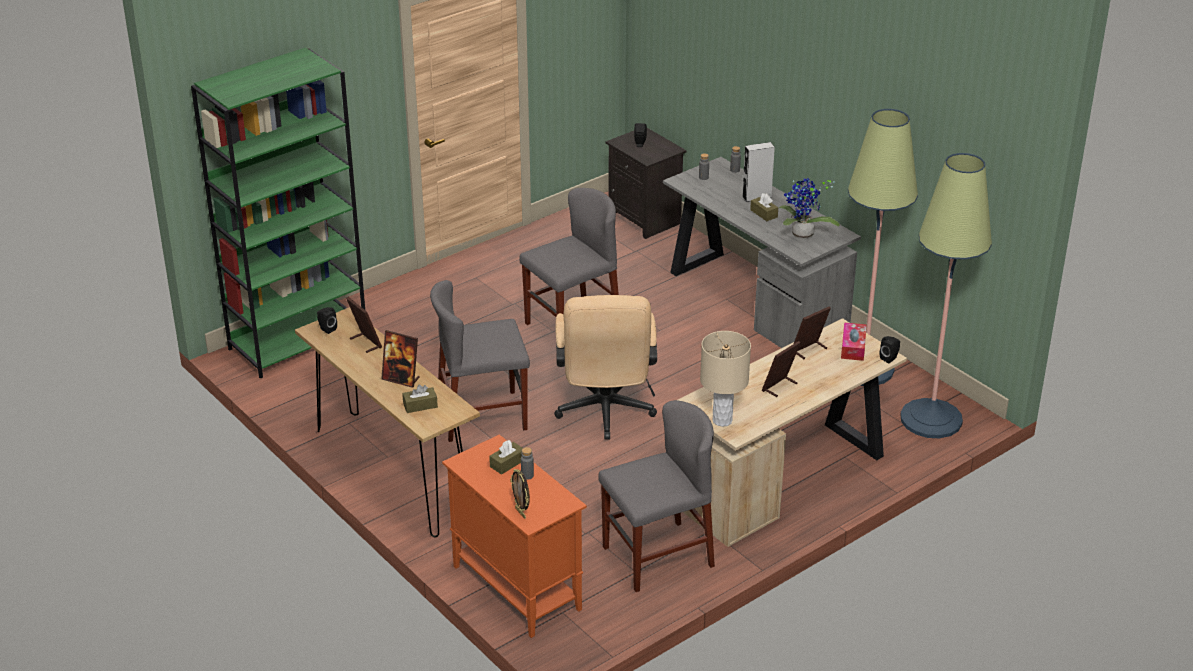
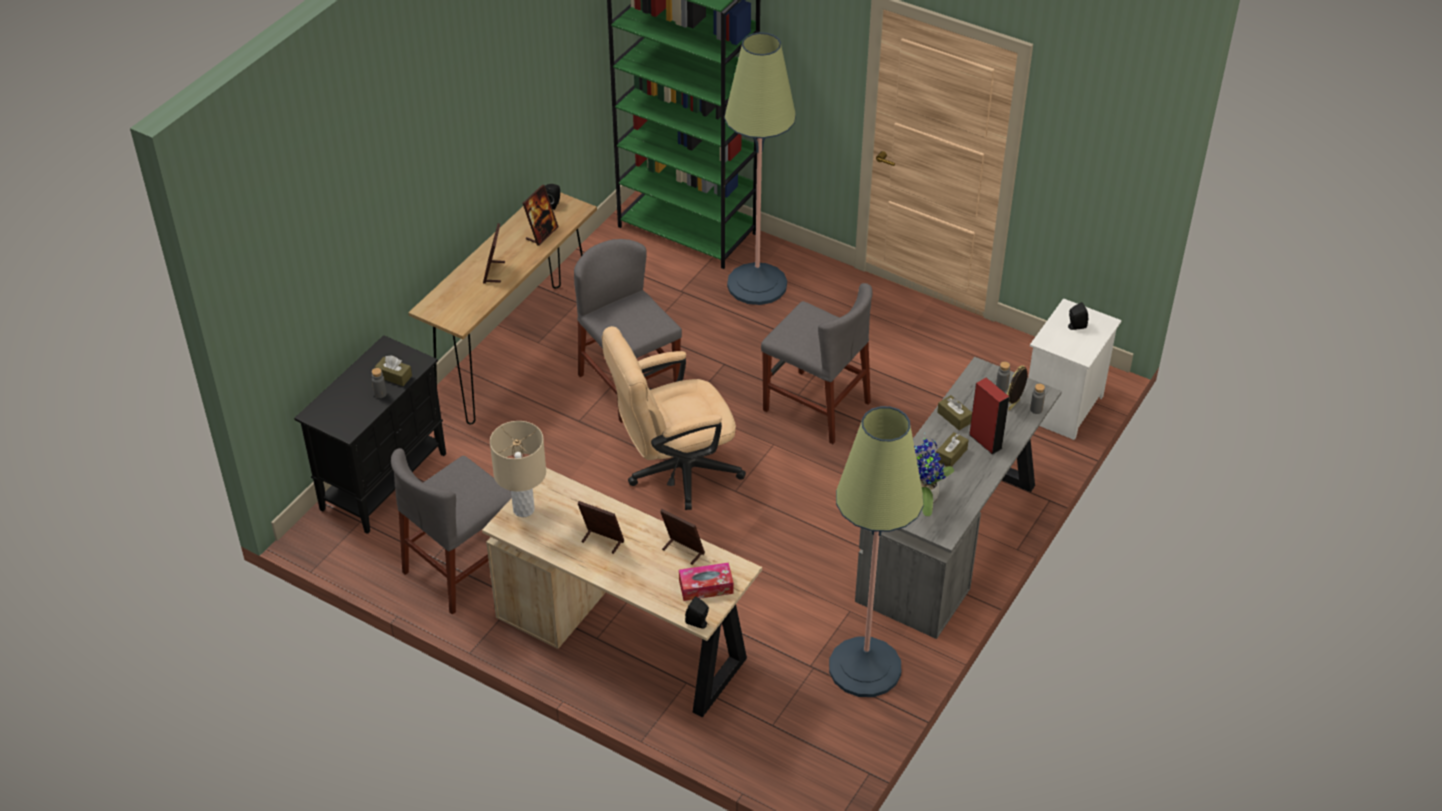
camera: 70 degrees right, 10 degrees up
(420, 405) = (457, 296): brown tissue box -> brown tissue box (954, 417)
(515, 587) = (384, 480): orange cabinet -> black cabinet
(521, 513) = (324, 404): picture frame -> picture frame (1014, 405)
(646, 219) = (1063, 409): black nightstand -> white nightstand
(657, 556) = (462, 568): grey chair -> grey chair turned 90 degrees clockwise
(756, 197) = (985, 441): grey speaker -> red speaker
(931, 419) = (793, 749): floor lamp -> floor lamp (757, 284)

